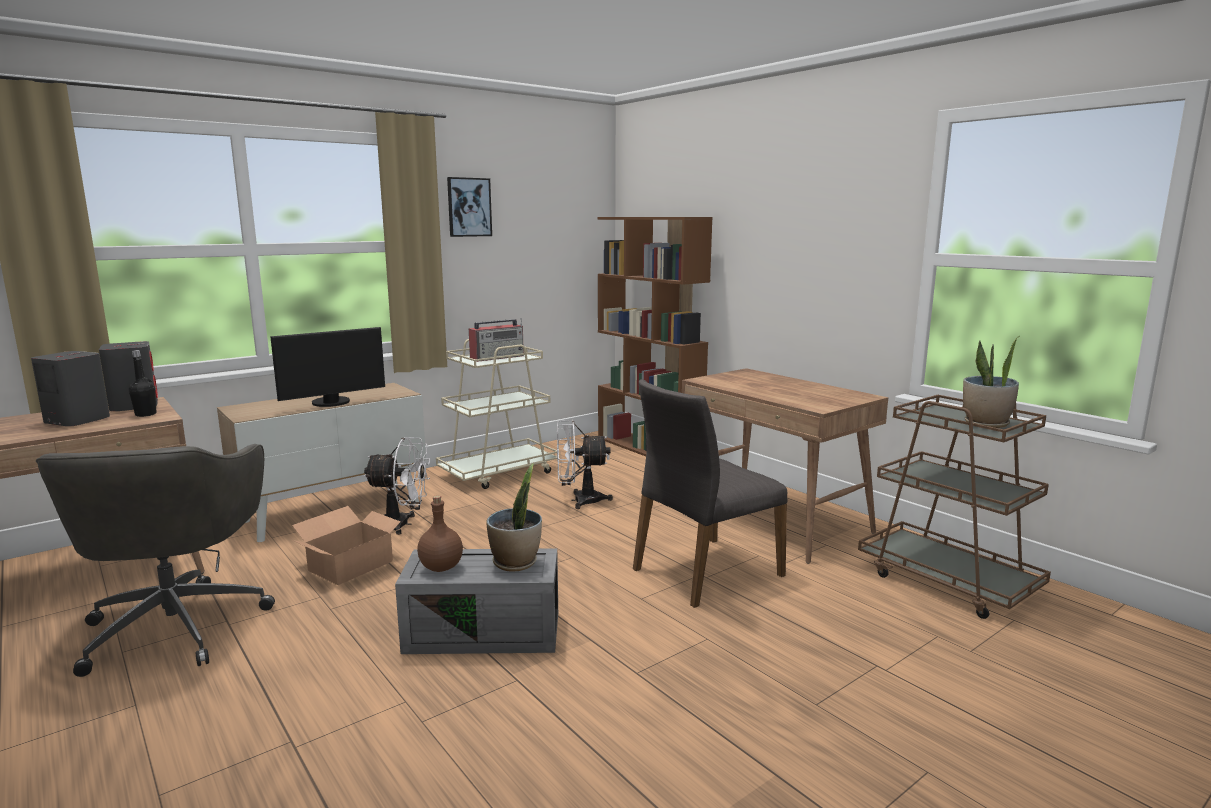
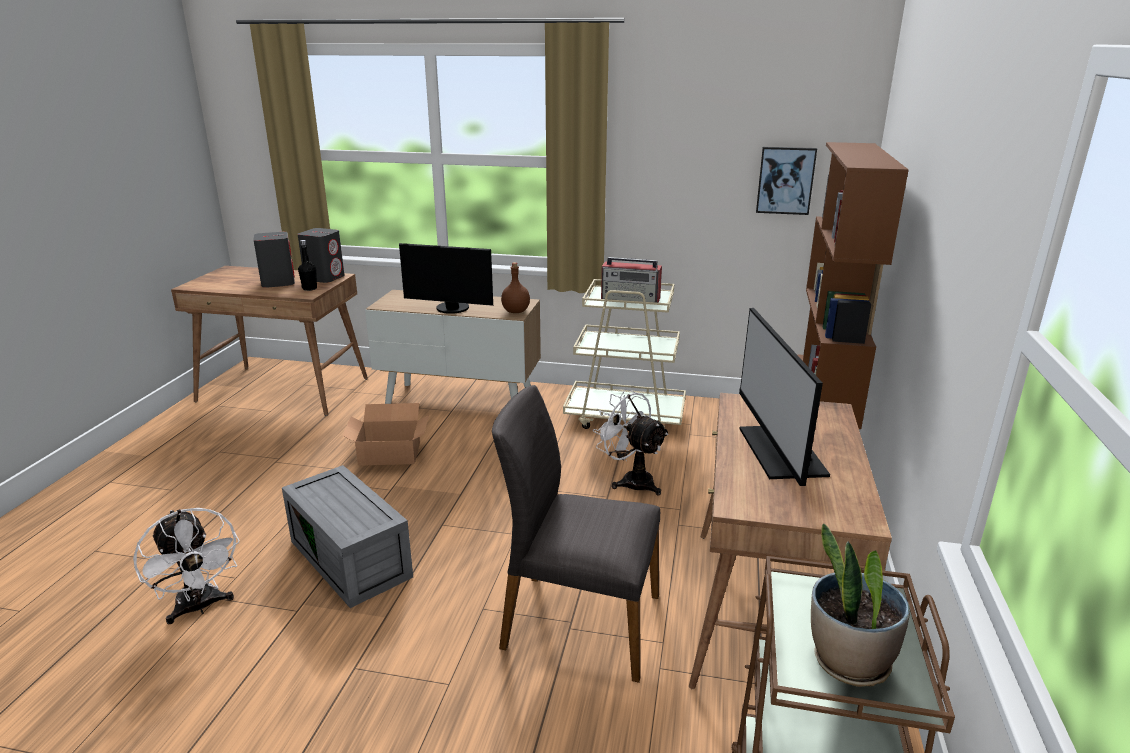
camera: 50 degrees right, 10 degrees up
(177, 625) = (260, 447): grey office chair -> none
(402, 524) = (474, 434): white fan -> white fan (200, 607)
(441, 567) = (322, 490): brown bottle -> brown bottle (516, 311)
(469, 207) = (656, 123): picture -> picture (785, 180)
(516, 563) = (359, 515): potted plant -> none
(775, 389) = (779, 451): none -> monitor

